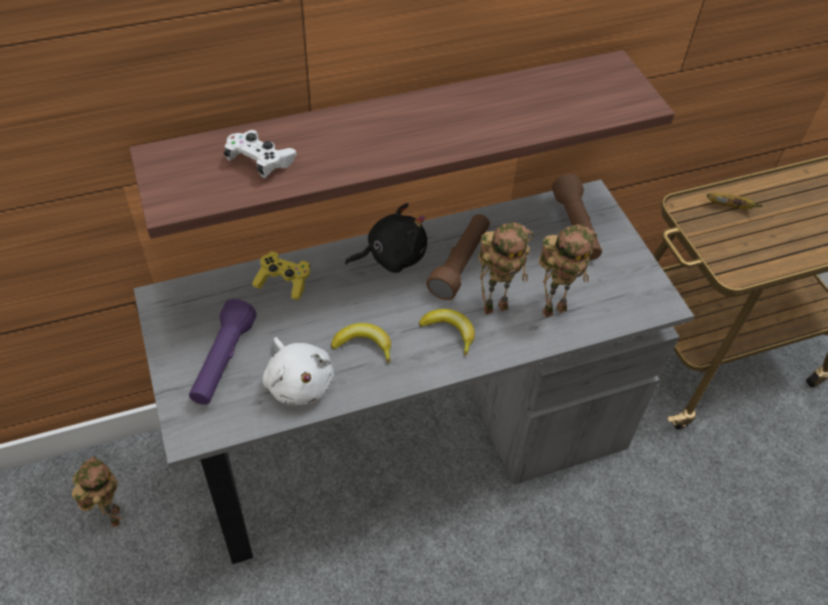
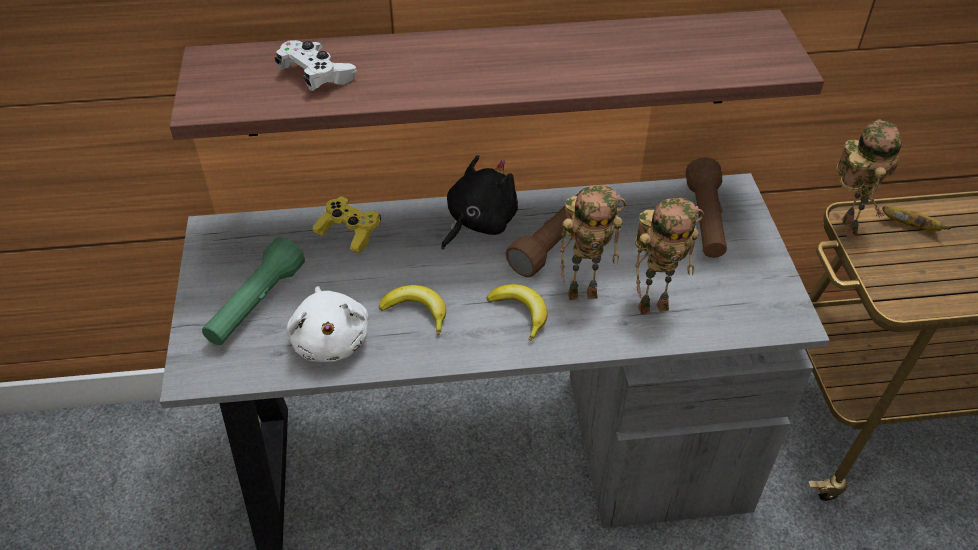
camera: 15 degrees right, 5 degrees down
(113, 516) = (148, 477): toy robot -> toy robot (845, 226)
(223, 362) = (255, 305): purple flashlight -> green flashlight
(392, 256) = (478, 222): black plush toy -> black plush toy turned 45 degrees counterclockwise

